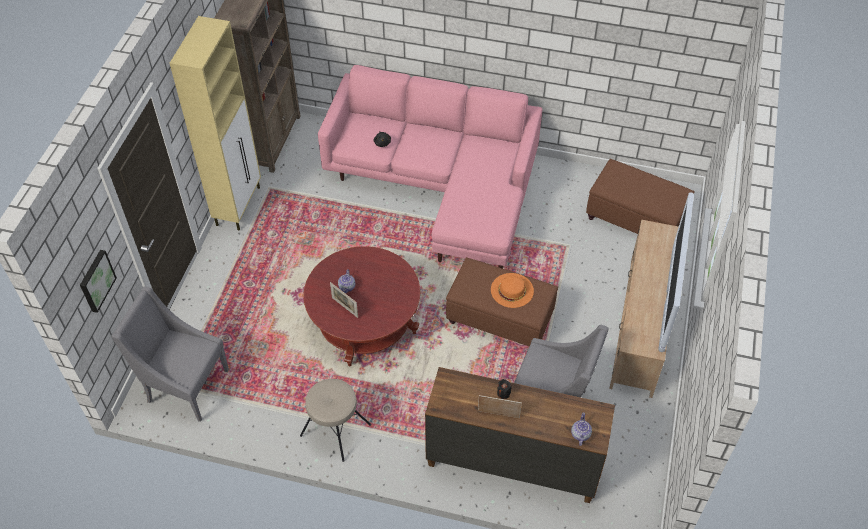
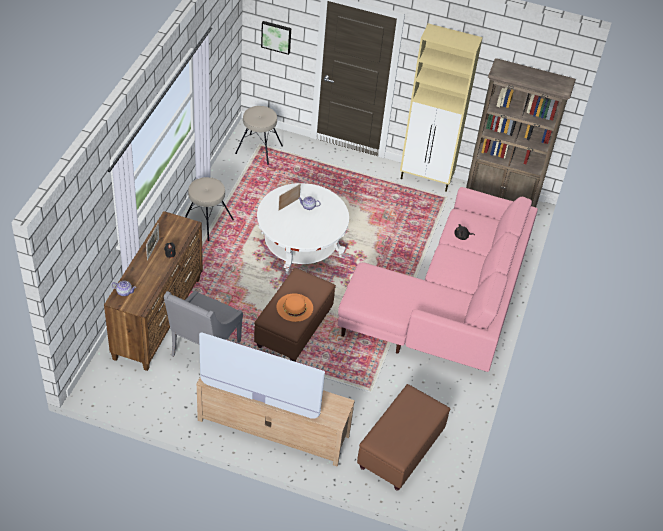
camera: 90 degrees right, 5 degrees down
(185, 386) = (259, 149): grey armchair -> beige stool
(365, 322) = (301, 245): red coffee table -> white coffee table

